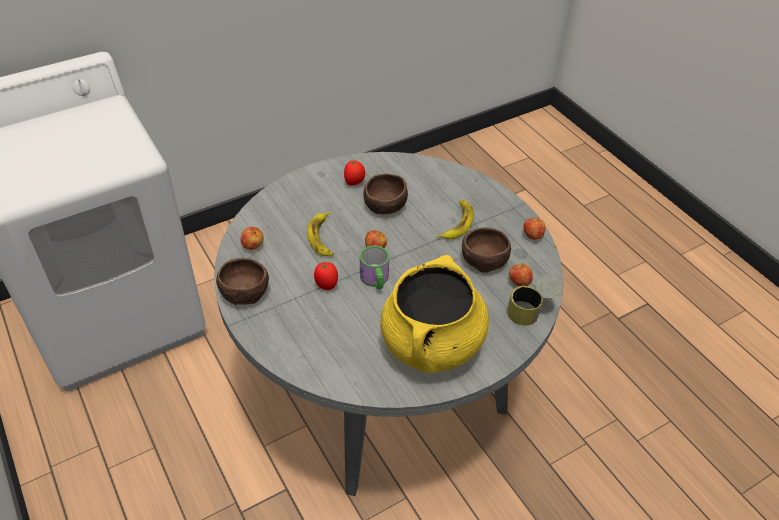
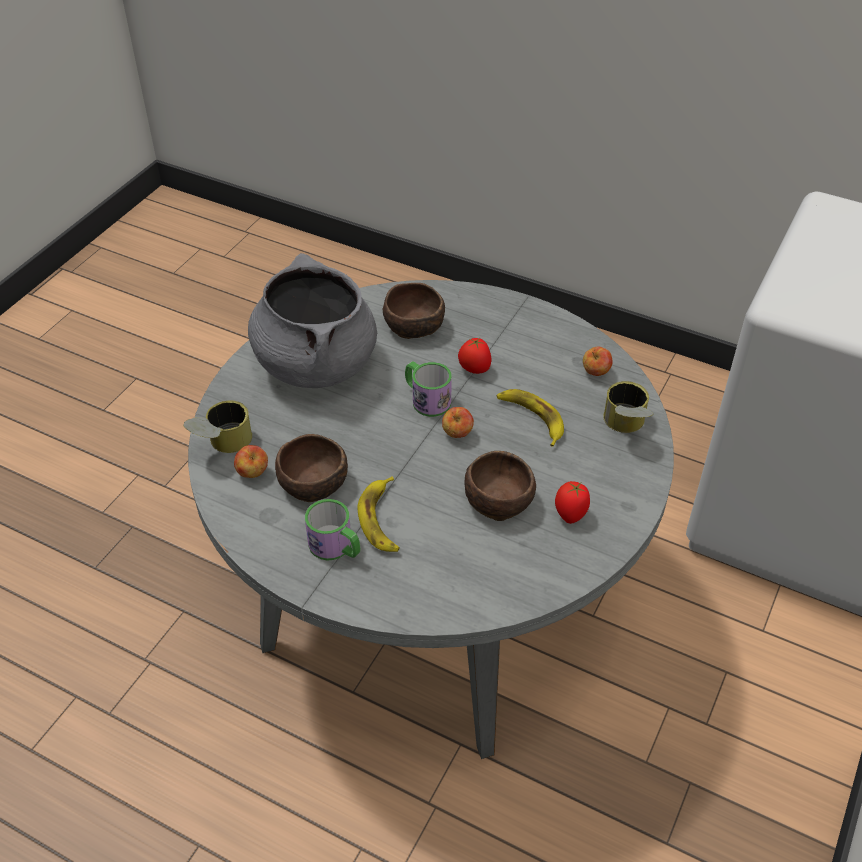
camera: 150 degrees right, 0 degrees up
(244, 291) = (550, 327): brown bowl -> brown bowl (415, 326)
(276, 208) = (625, 427): none -> can
(432, 344) = (315, 363): yellow cooking pot -> grey cooking pot
(491, 221) = (336, 547): none -> mug
(532, 236) = (265, 550): apple -> none

